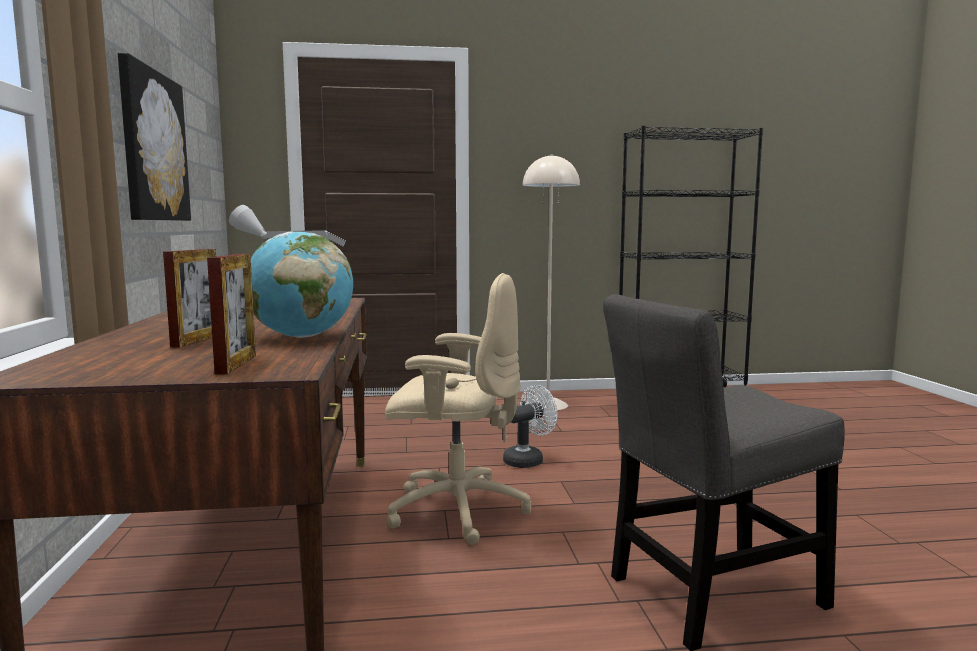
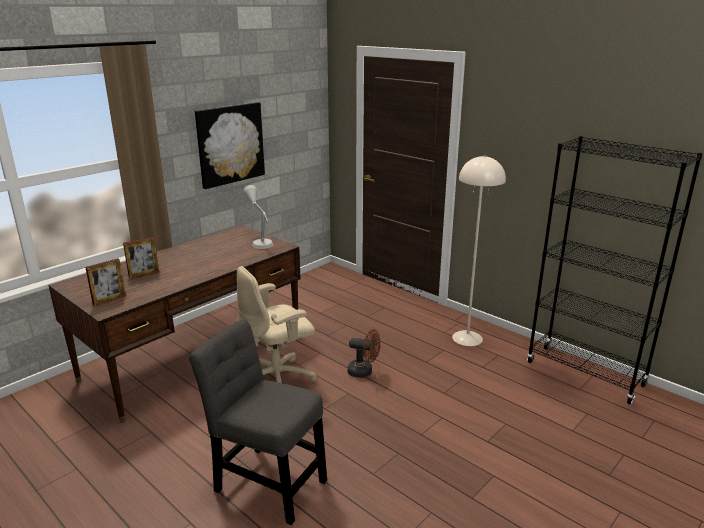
camera: 50 degrees right, 15 degrees up
(301, 337) = (169, 285): globe -> none
(455, 510) = (278, 380): beige office chair -> beige office chair turned 90 degrees clockwise
(528, 460) = (364, 371): white fan -> brown fan

